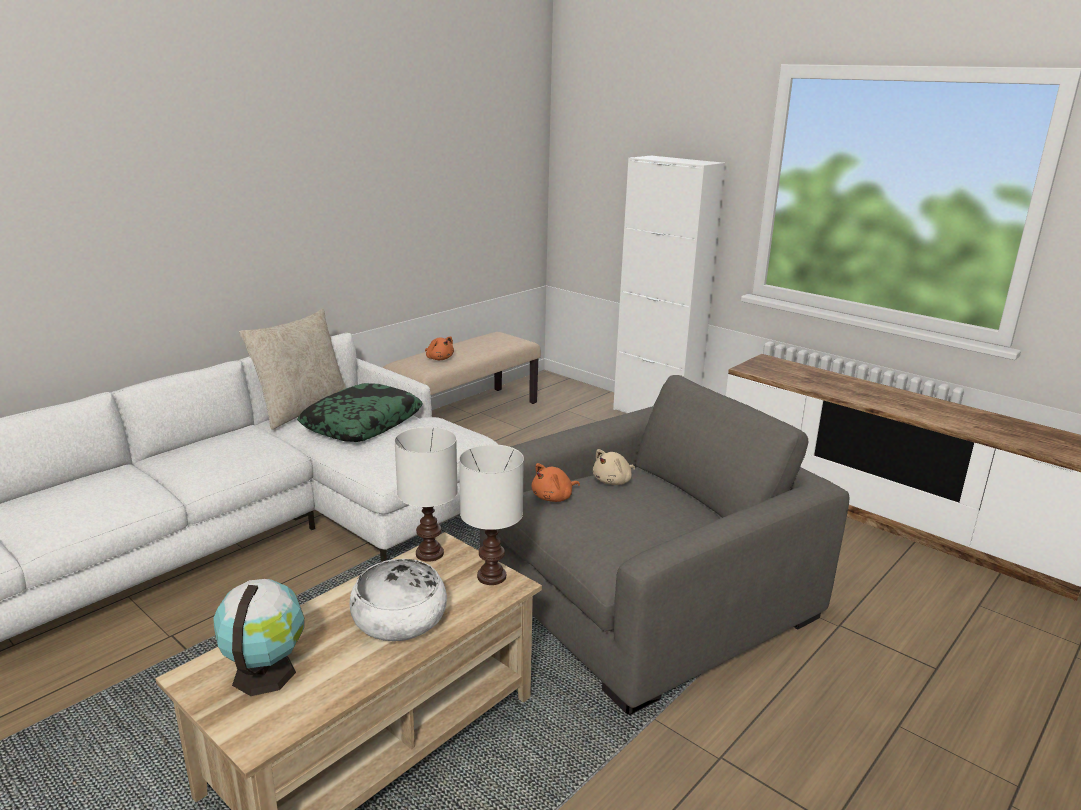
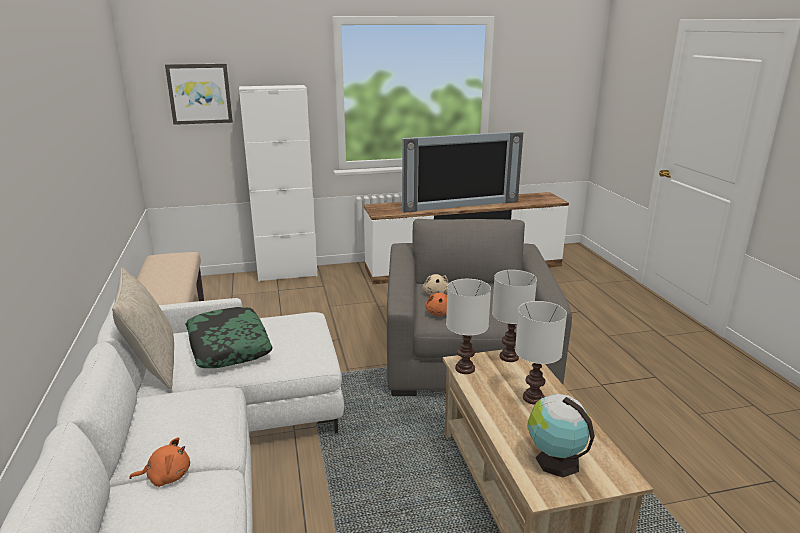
camera: 55 degrees left, 0 degrees up
(400, 620) = (532, 398): white bowl -> white table lamp
(439, 358) = (163, 287): orange plush toy -> orange plush toy (166, 476)
(612, 160) = (200, 94): none -> picture
(890, 401) = (459, 205): none -> television

